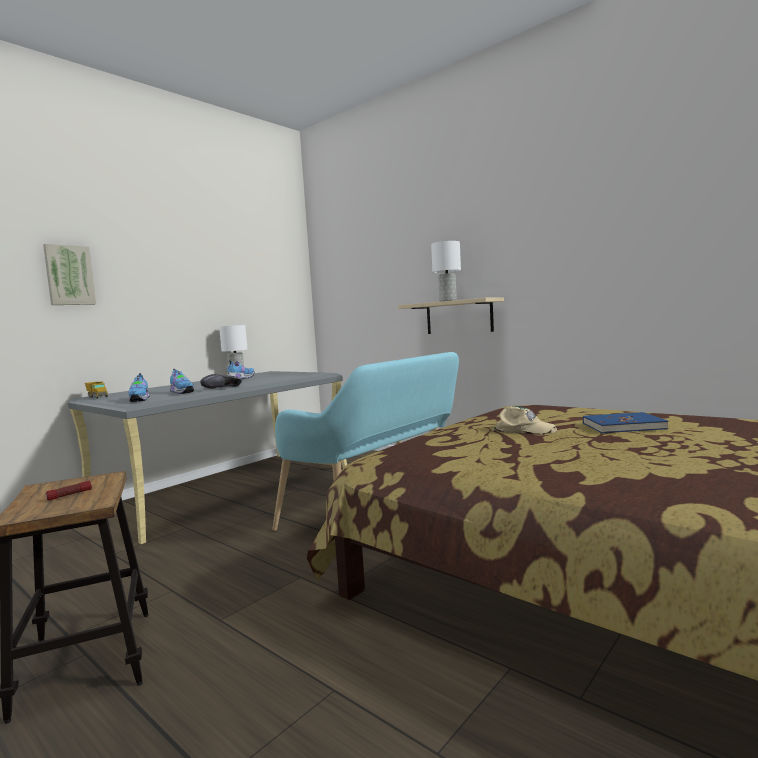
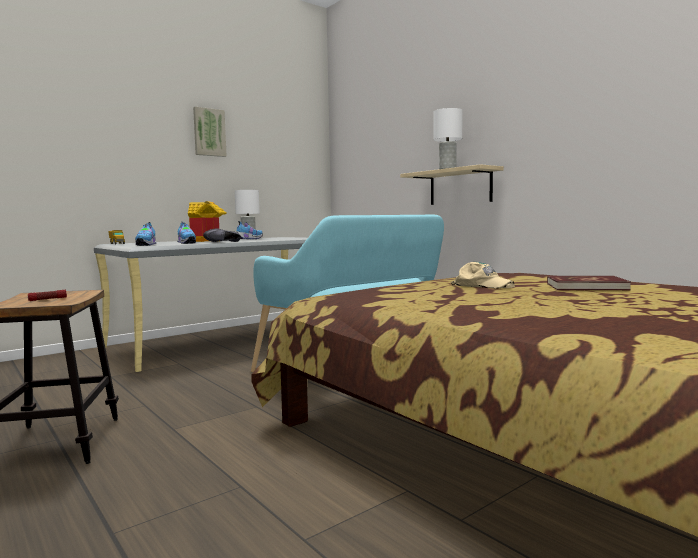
camera: 10 degrees right, 0 degrees up
(69, 275) = (101, 135): picture -> picture (209, 132)
(201, 385) = (209, 241): none -> toy house
(623, 426) = (586, 287): blue book -> red book

